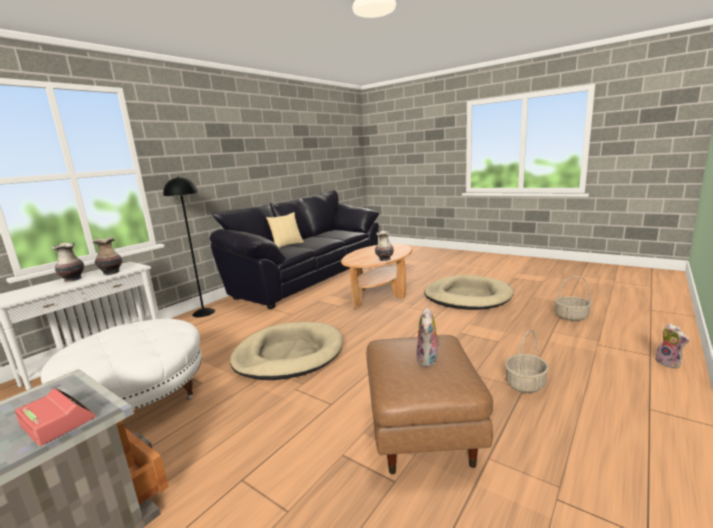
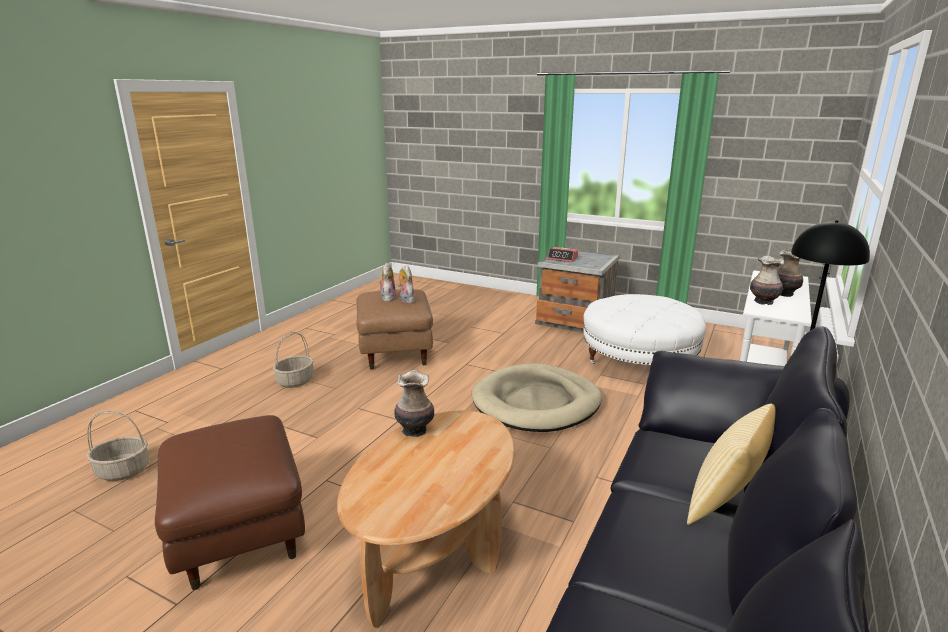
camera: 170 degrees right, 5 degrees up
(467, 296) = (240, 535): beige dog bed -> brown ottoman
(669, 363) = (134, 402): plush toy -> plush toy (406, 300)

